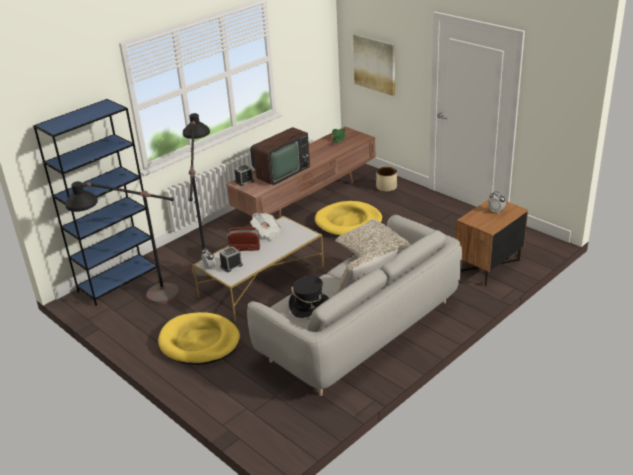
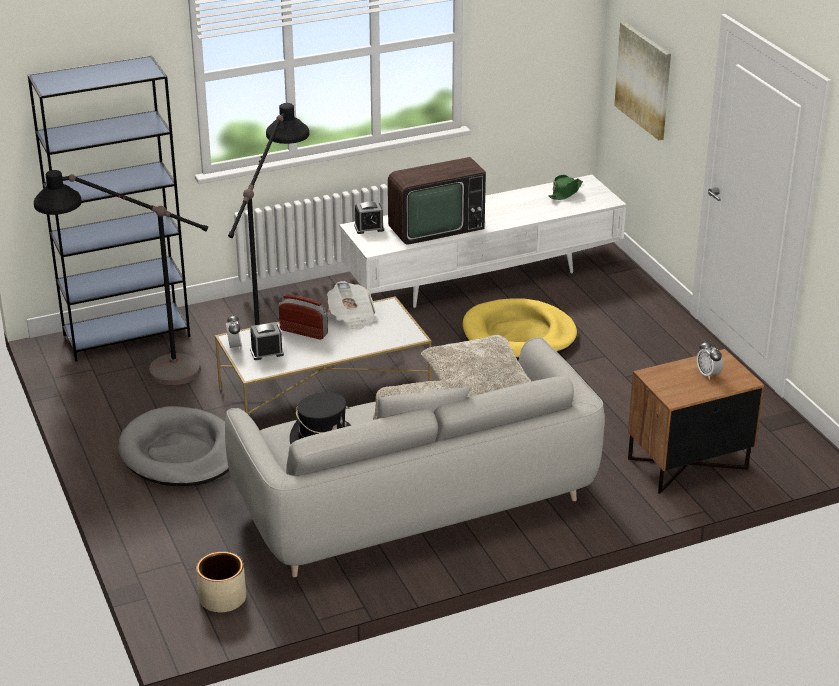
camera: 20 degrees right, 0 degrees up
(199, 342) = (180, 453): yellow dog bed -> grey dog bed
(305, 196) = (482, 276): brown tv stand -> white tv stand
(386, 187) = (622, 294): beige planter -> beige planter (222, 598)

